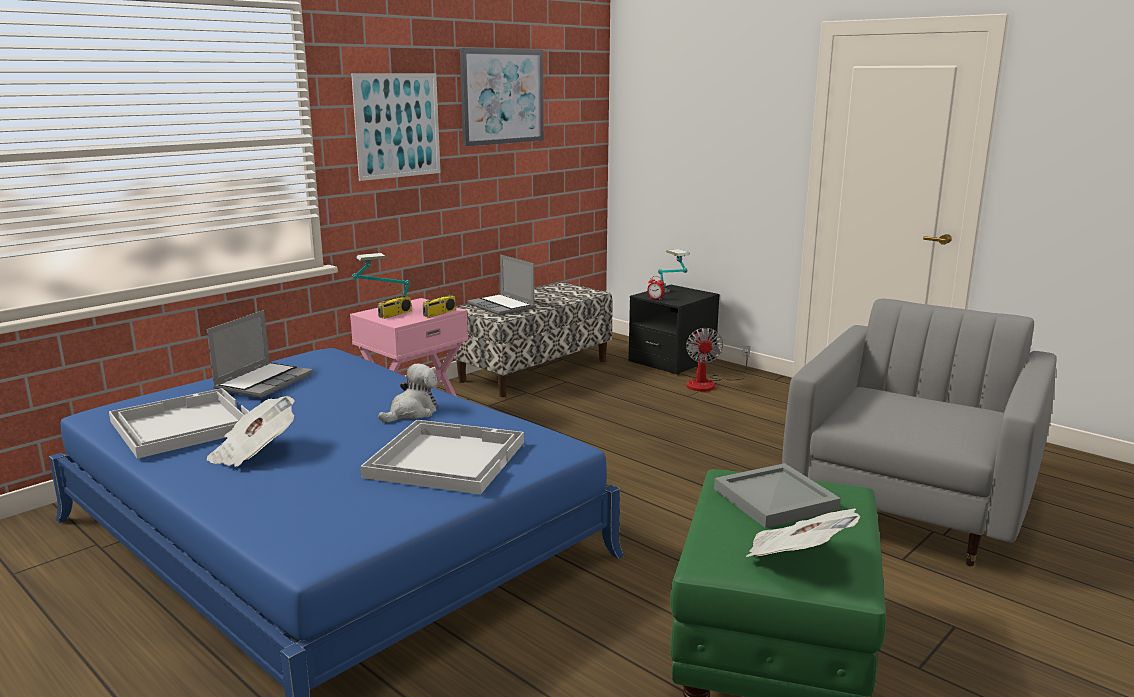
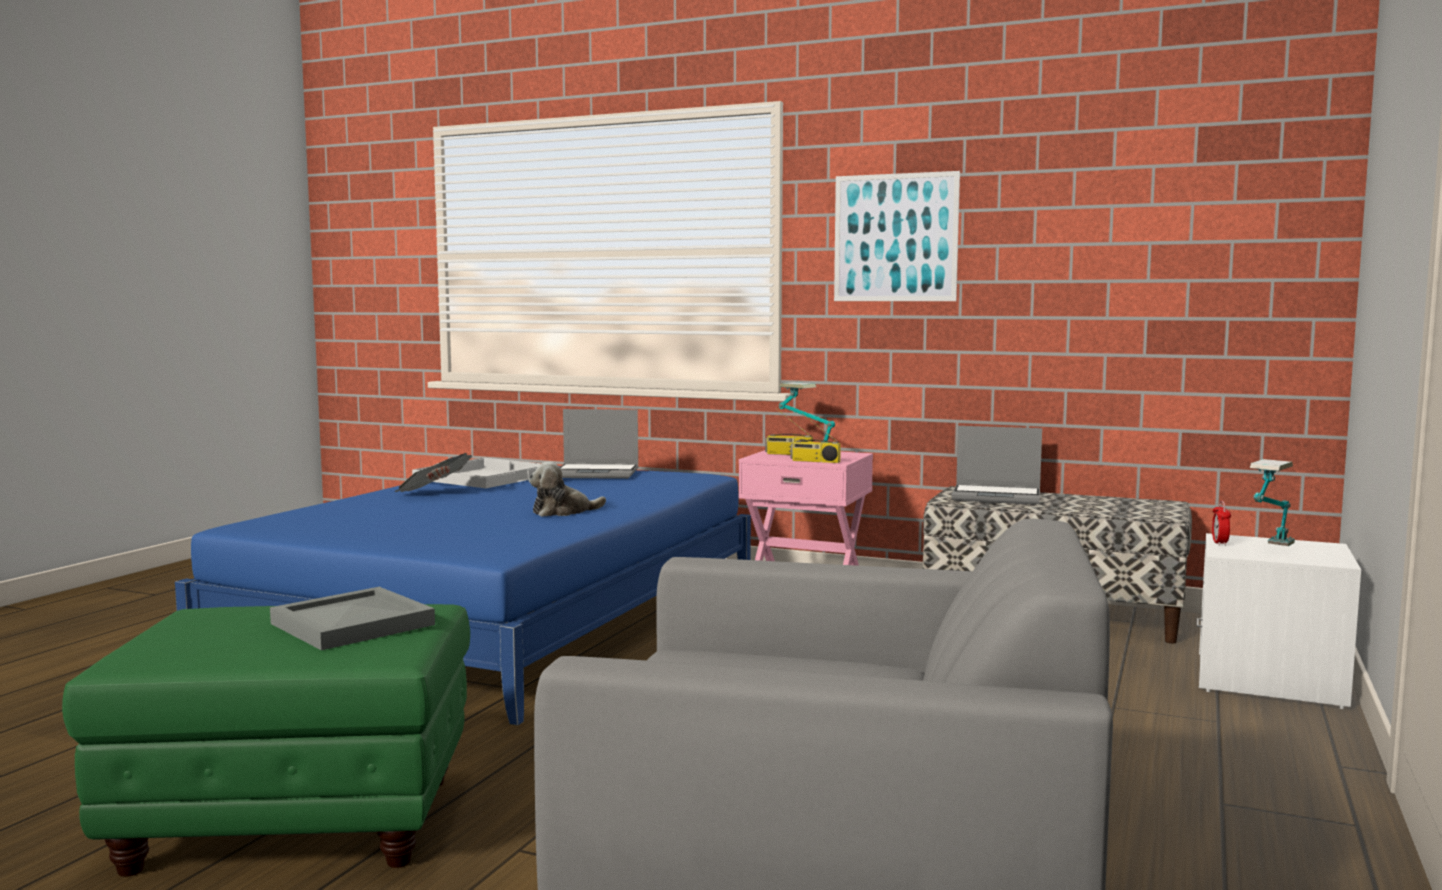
camera: 70 degrees right, 10 degrees down
(412, 412) = (563, 512): plush toy -> plush toy turned 135 degrees clockwise
(445, 458) = (441, 528): white tray -> none
(502, 96) = (1083, 199): picture -> none
(502, 306) = (997, 497): laptop -> laptop turned 105 degrees counterclockwise
(672, 361) = (1269, 681): black nightstand -> white nightstand
(709, 384) = (1203, 716): fan -> none
(797, 558) = (189, 637): newspaper -> none

